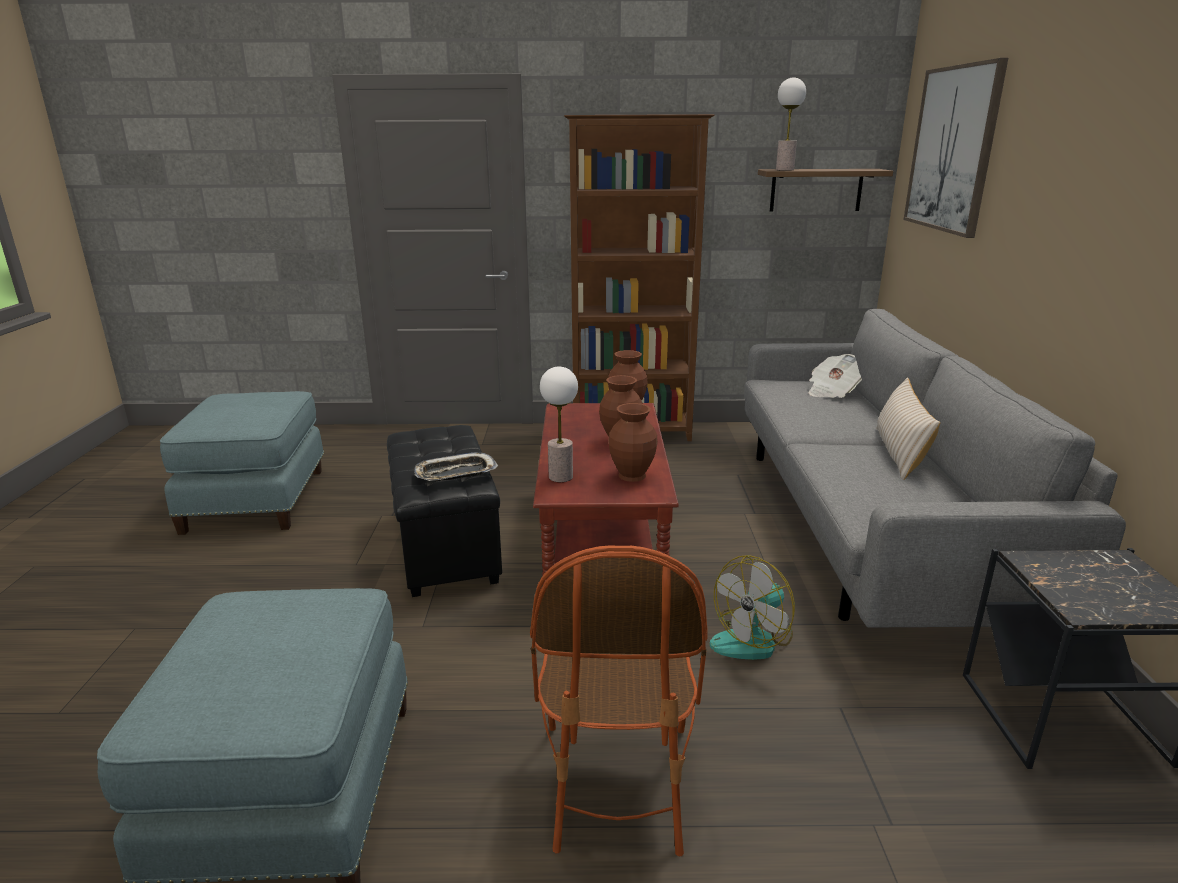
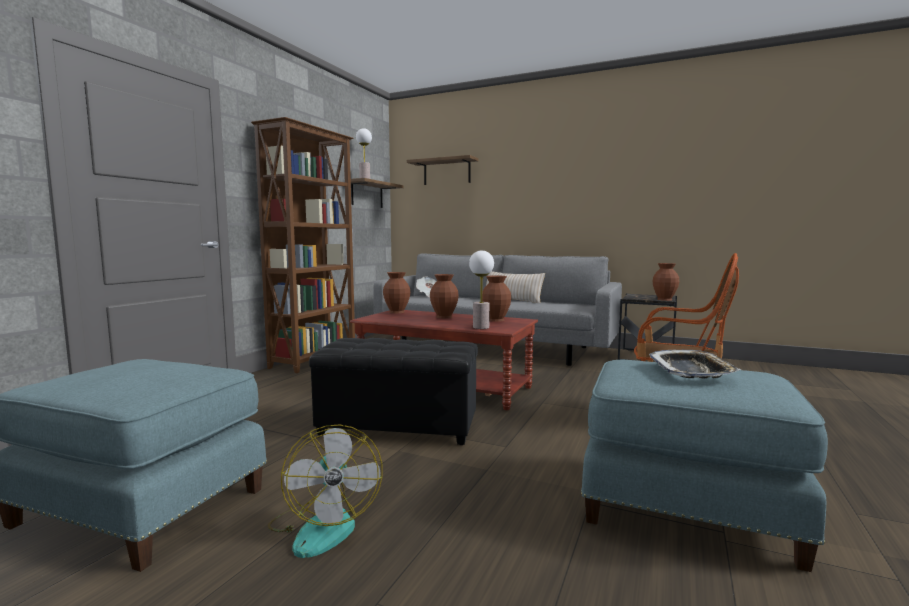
camera: 65 degrees left, 15 degrees down
(455, 474) = (437, 343): tray -> tray (691, 370)
(753, 639) = (575, 380): fan -> fan (323, 525)
(952, 149) = (447, 172): picture -> shelf
(1083, 608) = (665, 299): none -> brown vase

